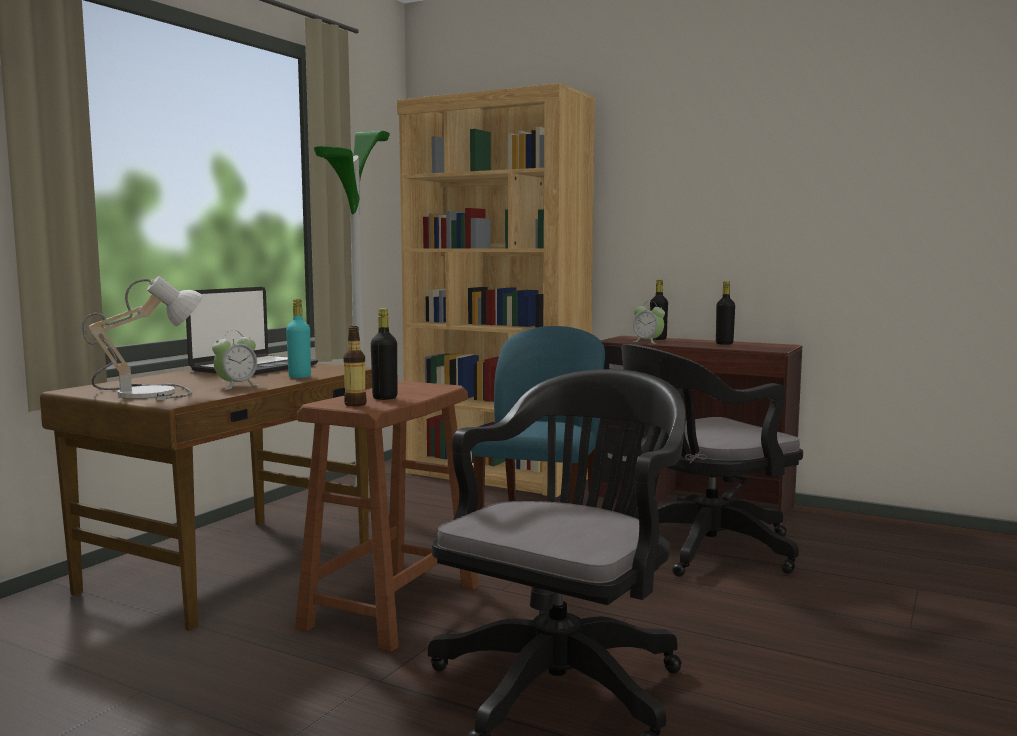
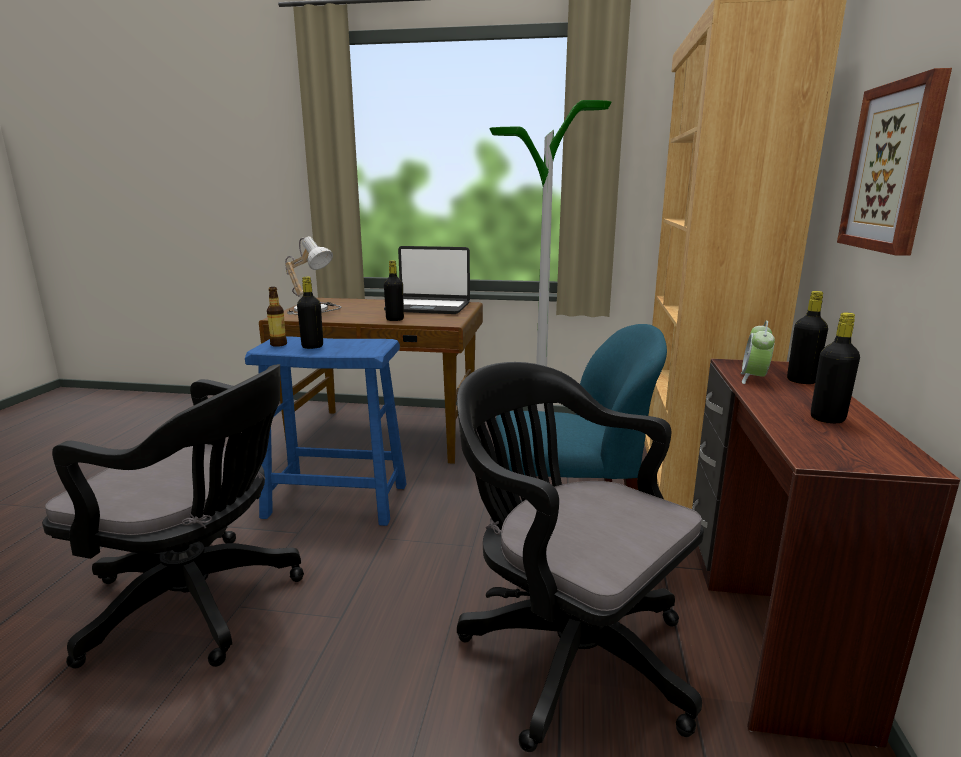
camera: 70 degrees right, 10 degrees up
(236, 386) = (346, 316): alarm clock -> none
(299, 377) = (395, 319): turquoise bottle -> black bottle
(391, 607) = (336, 500): brown stool -> blue stool
(682, 205) = (893, 168): none -> picture

